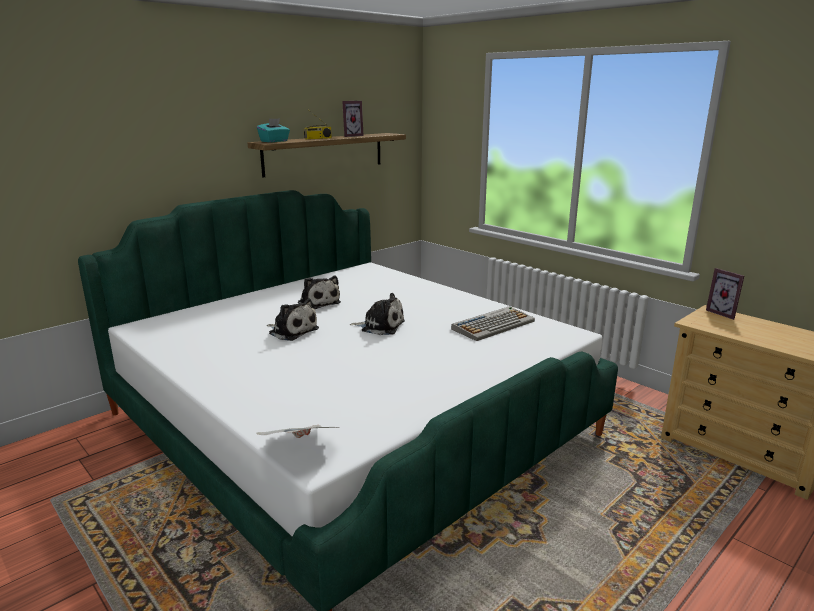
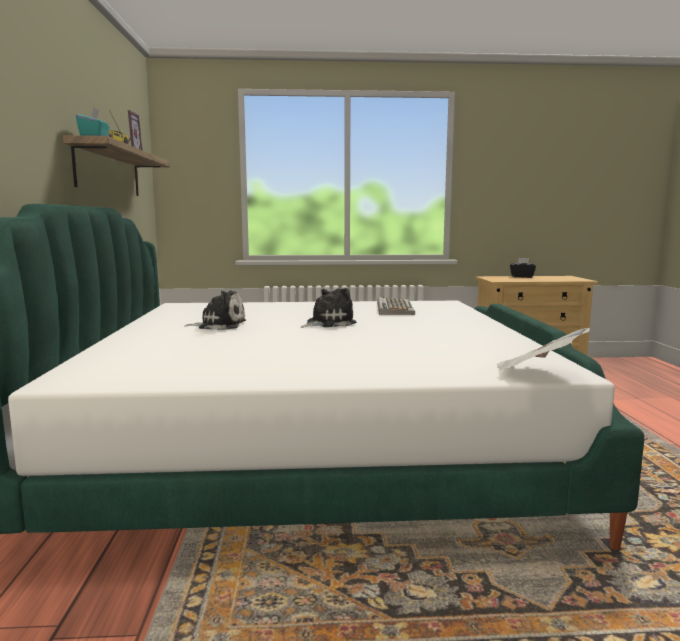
camera: 50 degrees left, 10 degrees down
(292, 331) = (268, 340): plush toy -> none
(724, 313) = (494, 276): picture frame -> none
(766, 324) = (522, 276): none -> black tissue box

